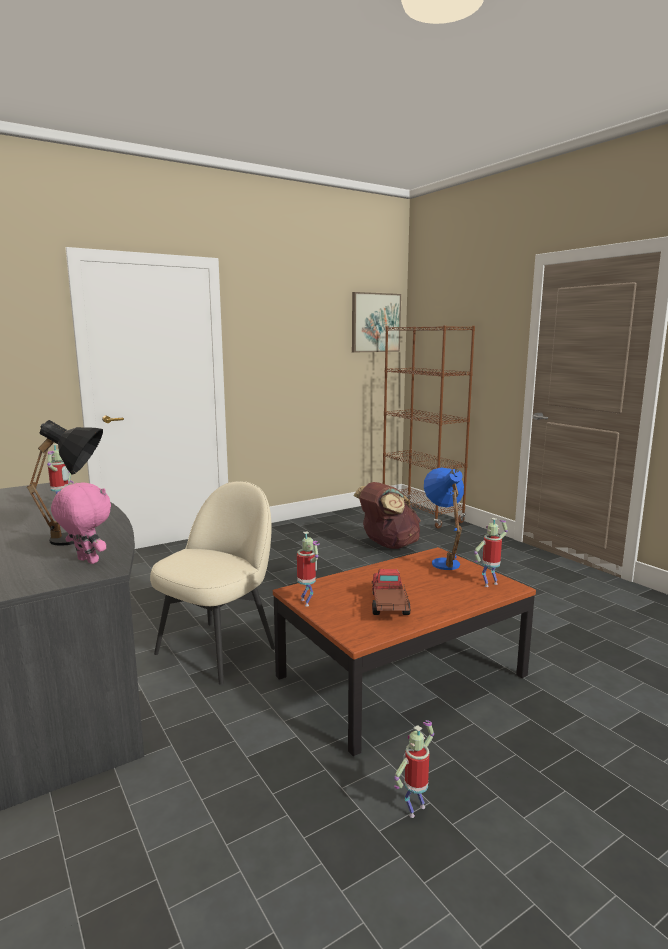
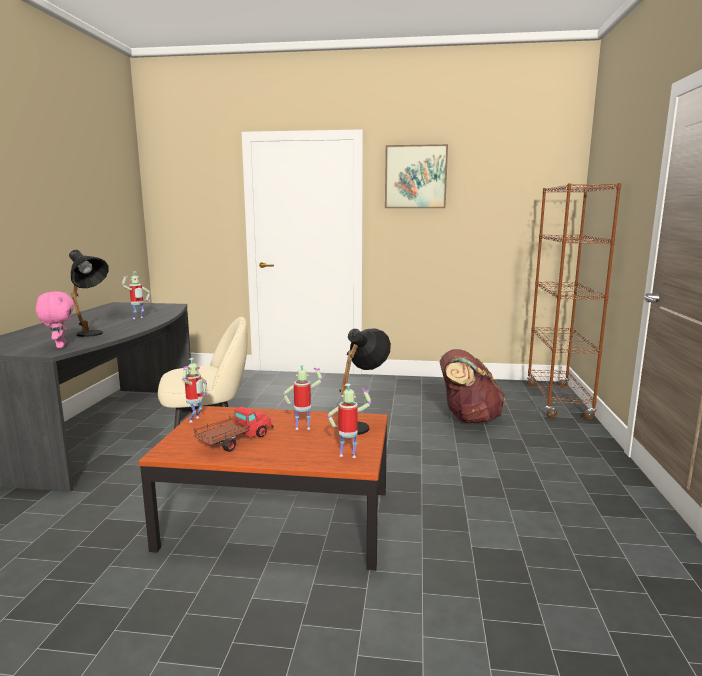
camera: 40 degrees right, 0 degrees up
(375, 322) = (540, 184): picture -> picture (415, 177)
(415, 808) = (115, 605): toy robot -> toy robot (303, 428)
(444, 560) = (362, 425): blue table lamp -> black table lamp

